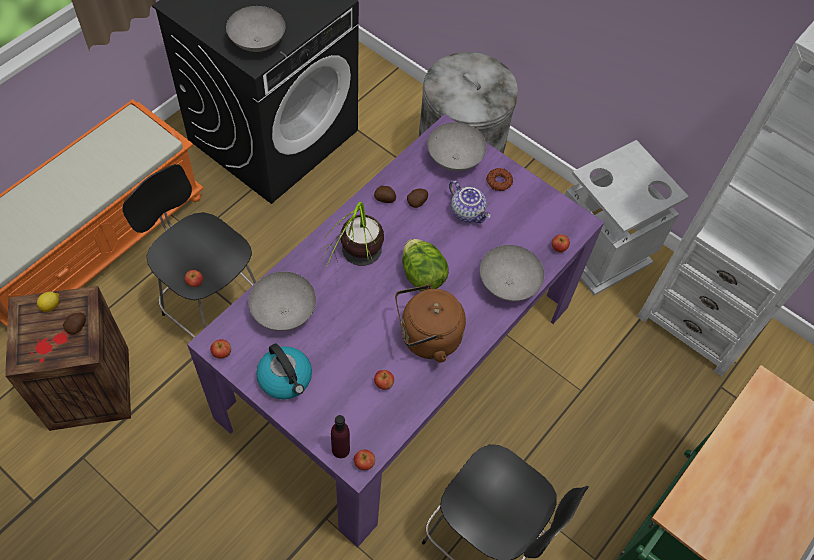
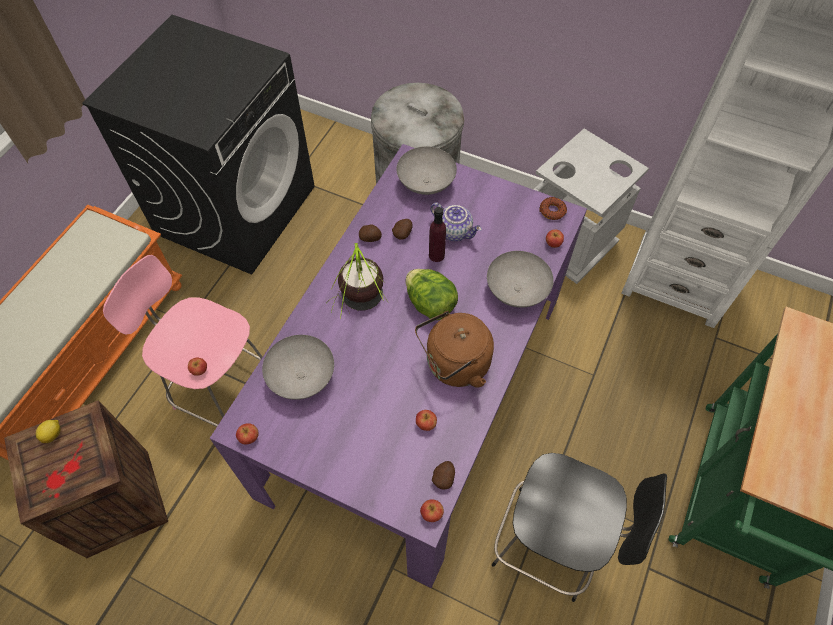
camera: 10 degrees left, 0 degrees up
(77, 326) = (87, 449): potato -> potato (444, 477)
(213, 311) = (223, 391): black stool -> pink stool
(256, 43) = (199, 115): grey bowl -> none
(286, 378) = (324, 446): kettle -> none
(340, 449) = (403, 506): purple bottle -> purple bottle (436, 255)
(499, 182) = (475, 195): donut -> donut (552, 211)

